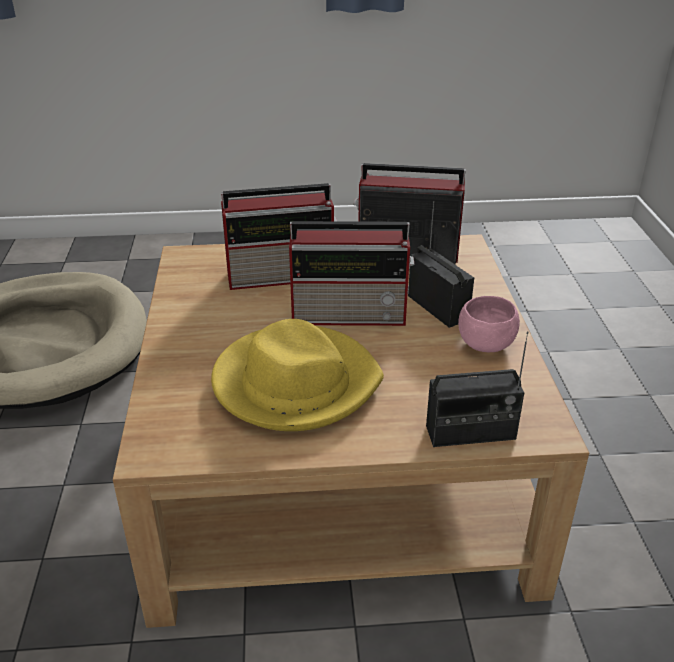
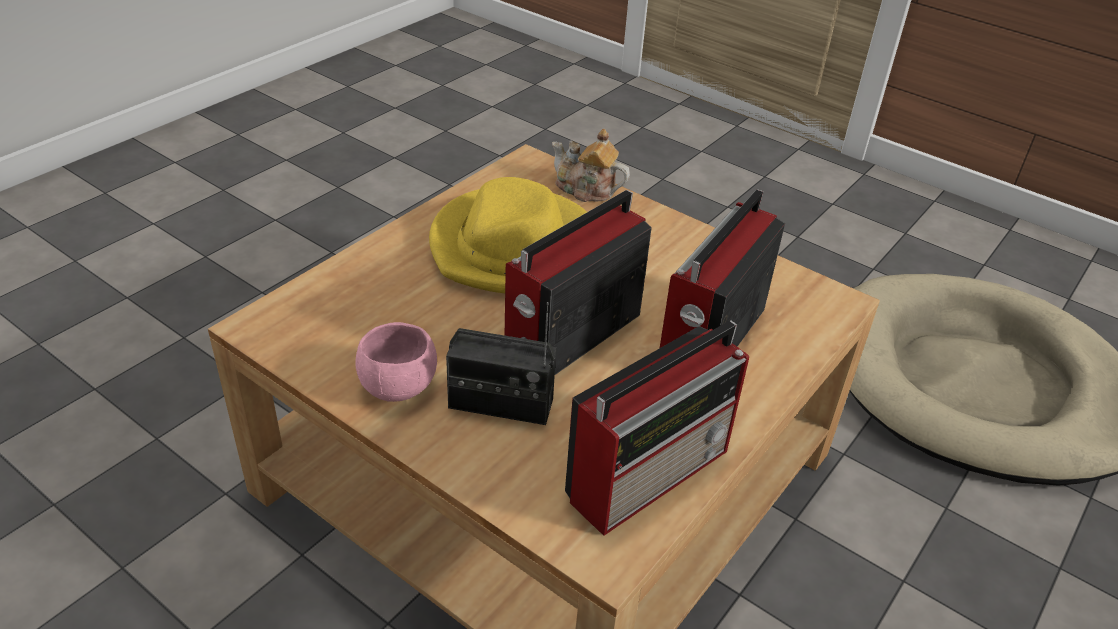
camera: 130 degrees right, 5 degrees up
(163, 396) = (586, 189): none -> teapot
(470, 433) = (325, 287): radio -> none

